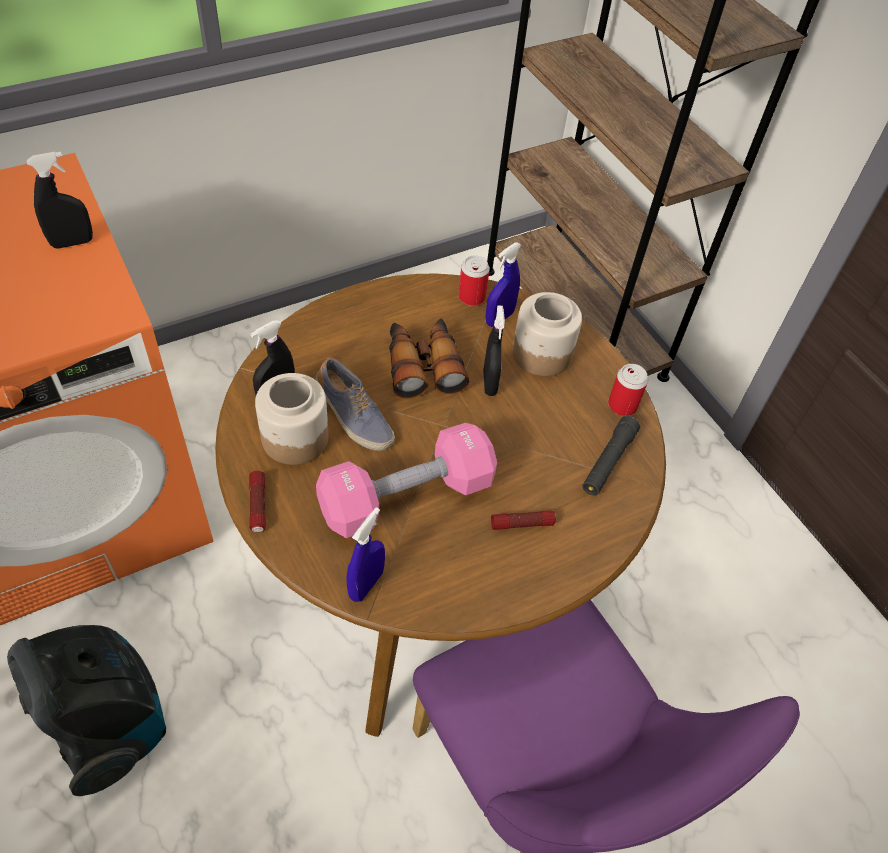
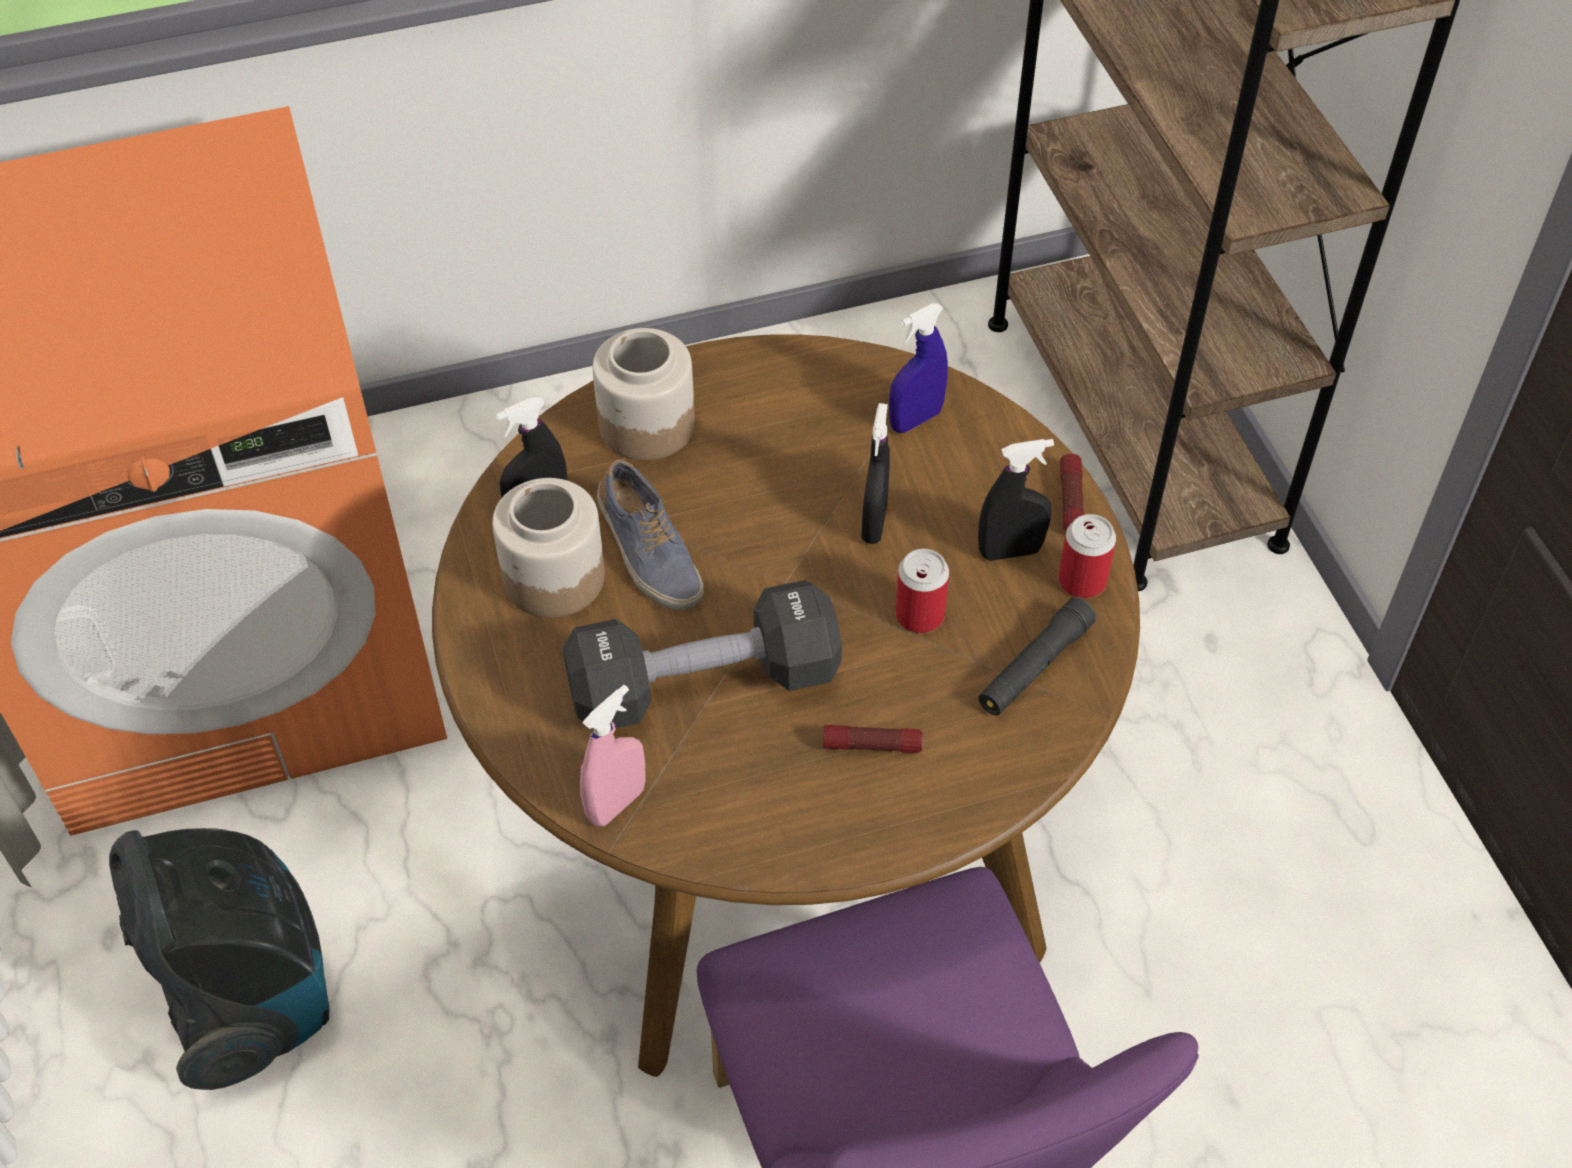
camera: 15 degrees right, 0 degrees up
(72, 243) = (265, 251): black spray bottle -> black spray bottle (1010, 551)
(258, 505) = (481, 672): flashlight -> flashlight (1071, 502)
(366, 584) = (616, 804): blue spray bottle -> pink spray bottle
(406, 496) = (704, 683): pink dumbbell -> black dumbbell
(423, 365) = (774, 484): binoculars -> none
(471, 297) = (878, 381): can -> can (919, 615)
(541, 353) = (969, 484): jar -> jar (646, 425)

